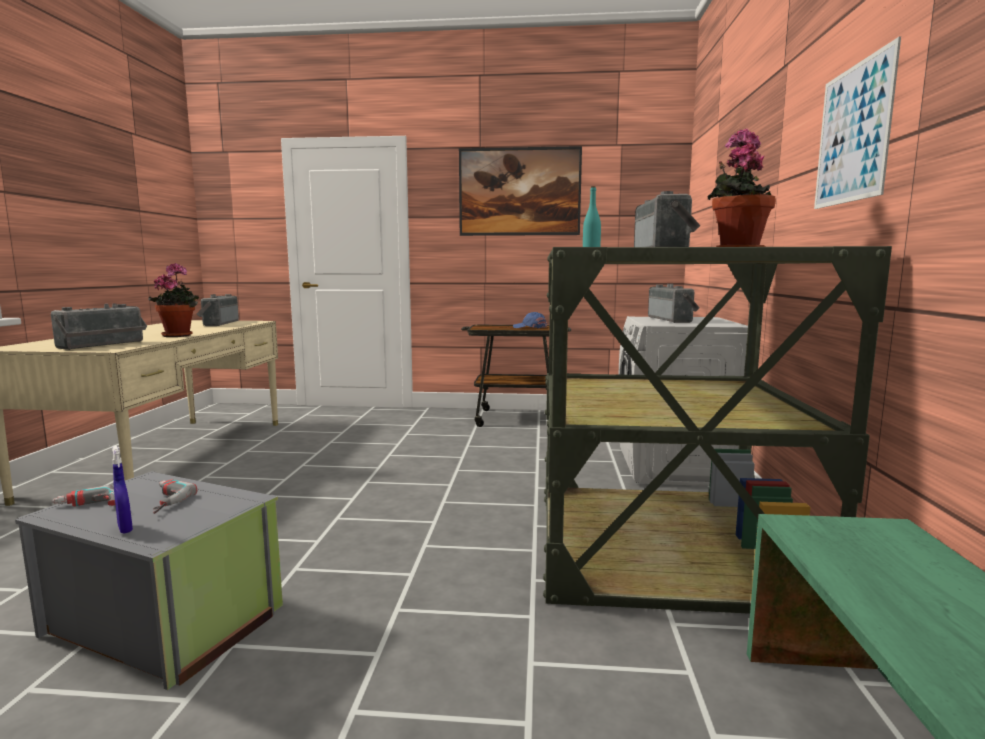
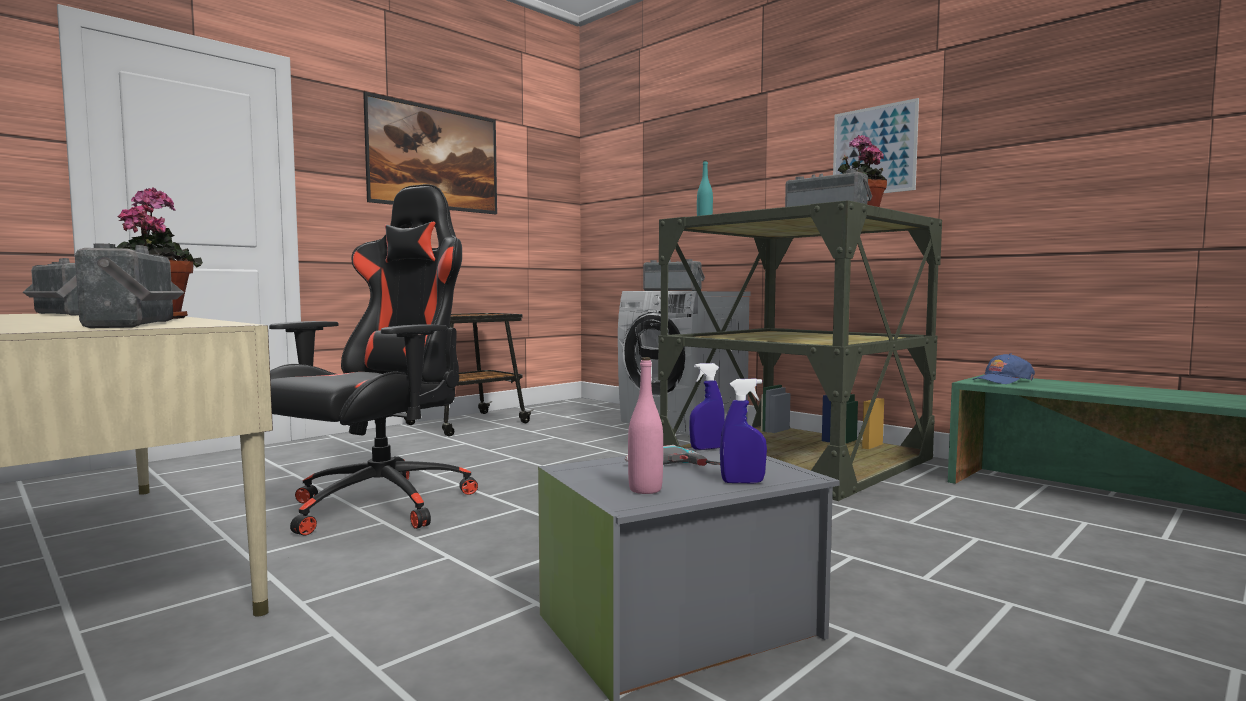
camera: 50 degrees left, 5 degrees down
(91, 509) = (645, 489): power drill -> pink bottle
(243, 494) = (706, 448): none -> blue spray bottle
(302, 468) = (371, 509): none -> black office chair
(530, 327) = (473, 314): blue cap -> blue cap (1002, 380)

